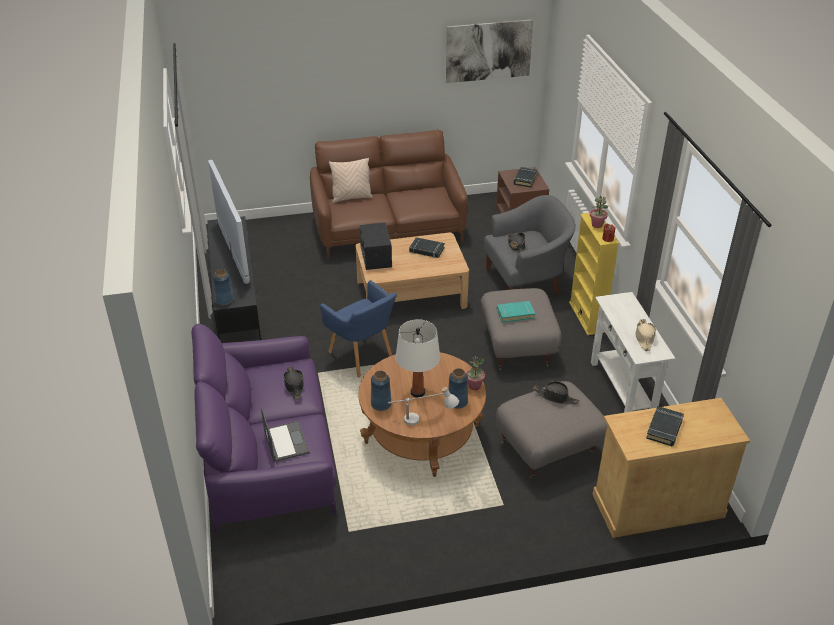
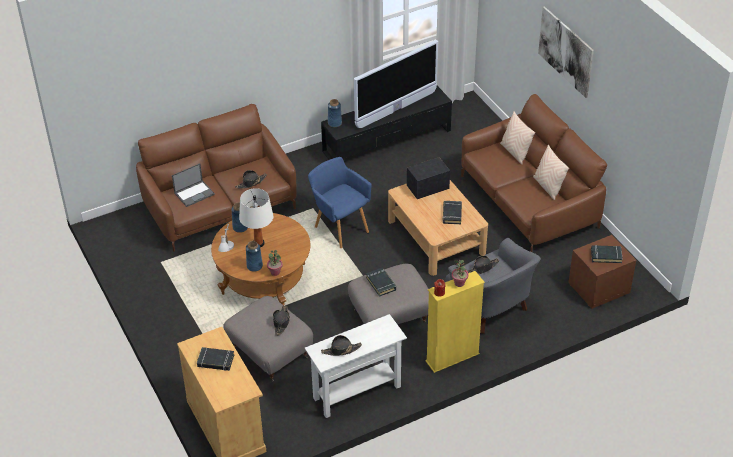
camera: 75 degrees right, 5 degrees up
(268, 455) = (220, 206): purple sofa -> brown sofa
(362, 357) = (340, 228): blue armchair -> blue armchair turned 105 degrees clockwise
(413, 191) = (548, 187): none -> beige pillow
(488, 51) = (652, 127): picture -> picture (565, 51)
(515, 313) = (381, 283): turquoise book -> black book
(644, 337) = (341, 350): beige hat -> black hat

